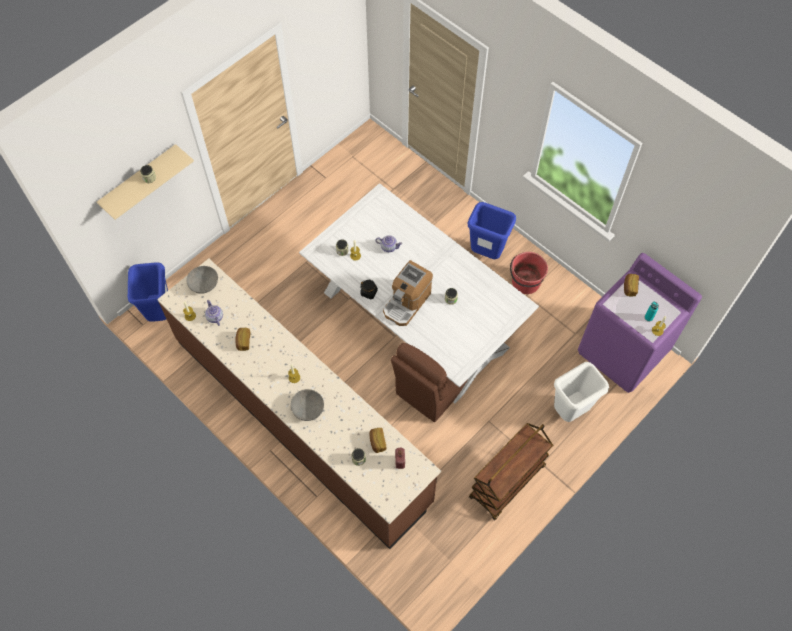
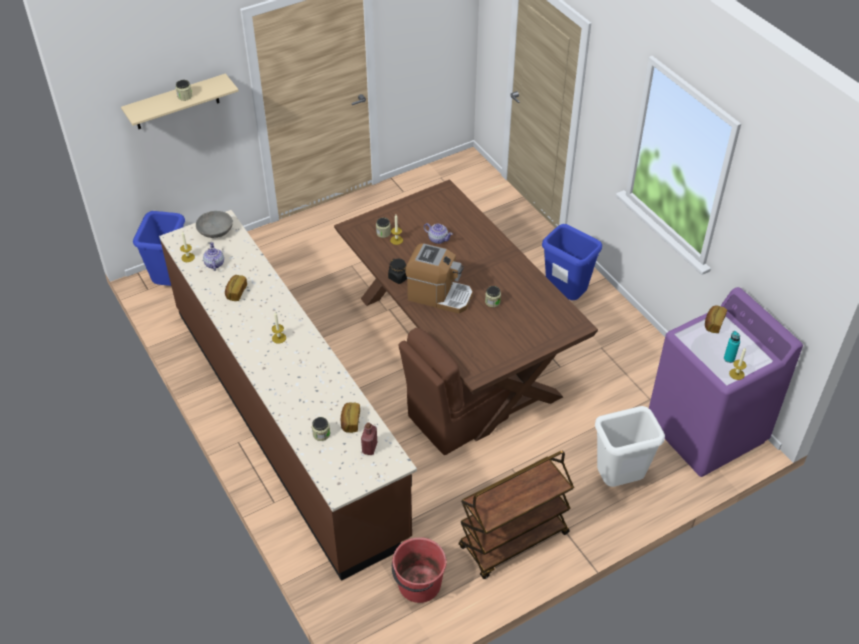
camera: 15 degrees right, 15 degrees down
(308, 409) = (282, 372): grey bowl -> none
(407, 303) = (439, 295): coffee machine -> coffee machine turned 120 degrees counterclockwise
(416, 319) = (458, 346): white dining table -> brown dining table
(525, 282) = (603, 335): red bucket -> red bucket (418, 584)

